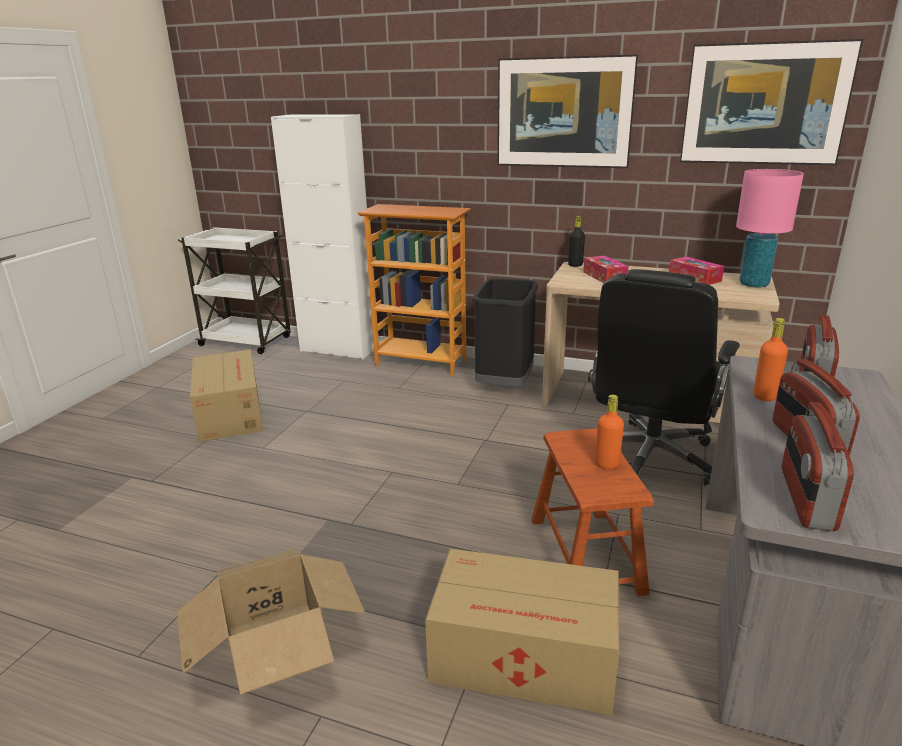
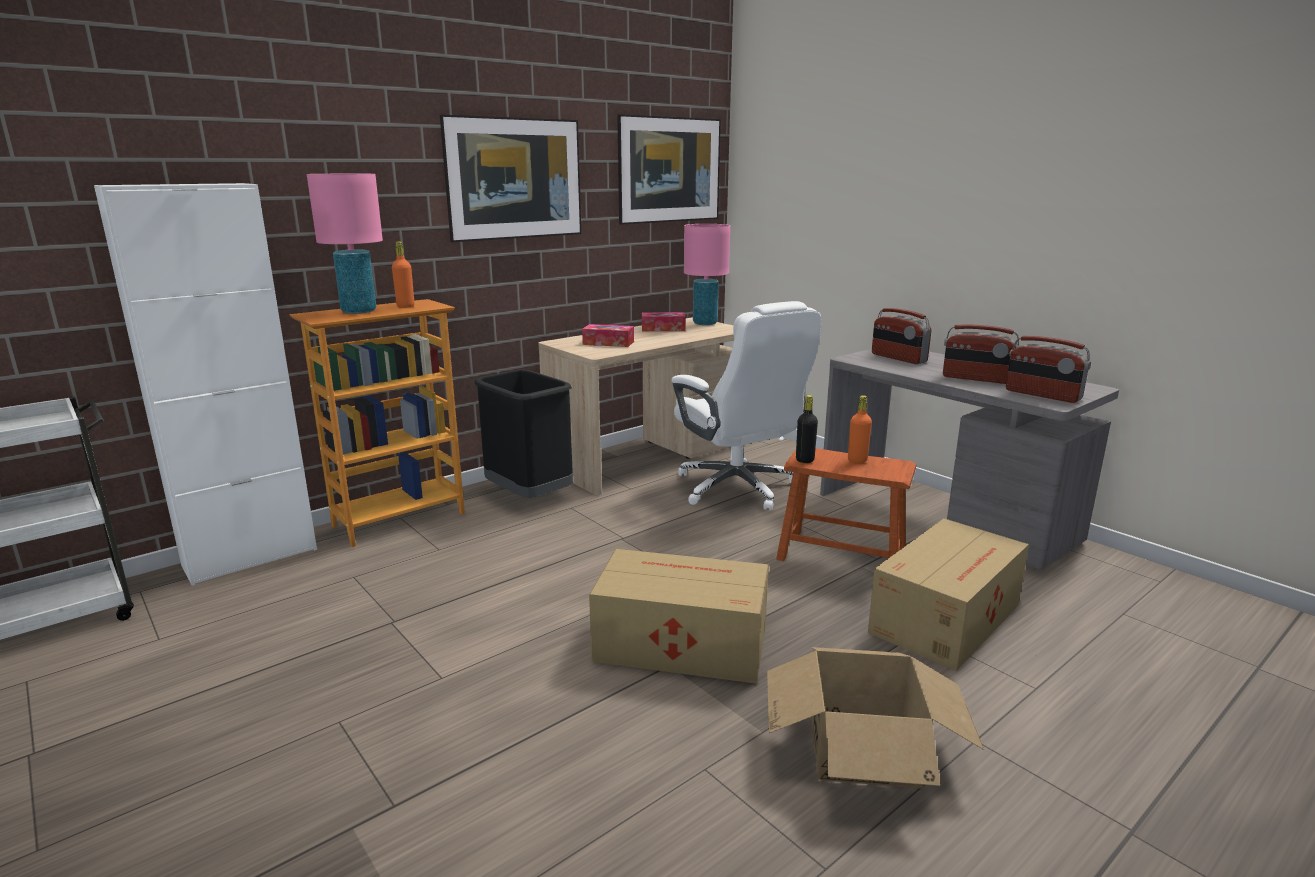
camera: 60 degrees left, 5 degrees down
(231, 412) = (286, 686): cardboard box -> cardboard box (679, 643)
(405, 209) = (359, 311): none -> pink table lamp
(575, 265) = (557, 342): black bottle -> black bottle (805, 460)
(649, 458) = (738, 488): black office chair -> white office chair
(764, 396) = (904, 369): orange bottle -> orange bottle (405, 306)

